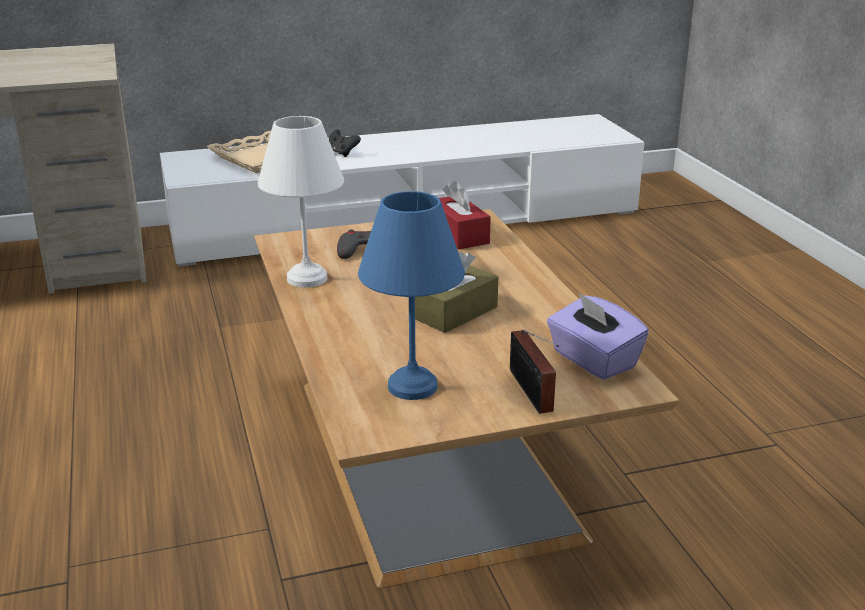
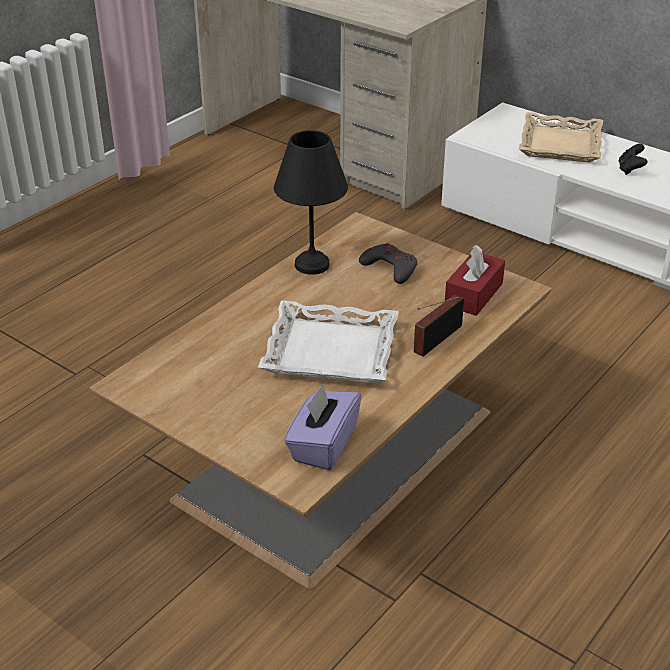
camera: 55 degrees right, 10 degrees up
(308, 277) = (313, 264): white table lamp -> black table lamp
(413, 385) = (204, 377): blue table lamp -> none
(456, 313) = (331, 350): brown tissue box -> white tray
(531, 393) = (242, 433): radio -> radio (435, 340)

